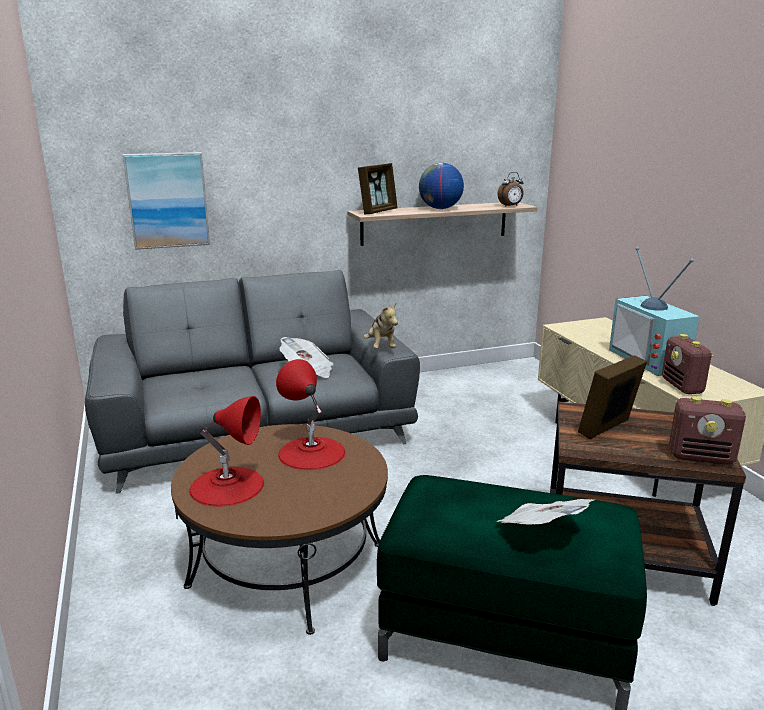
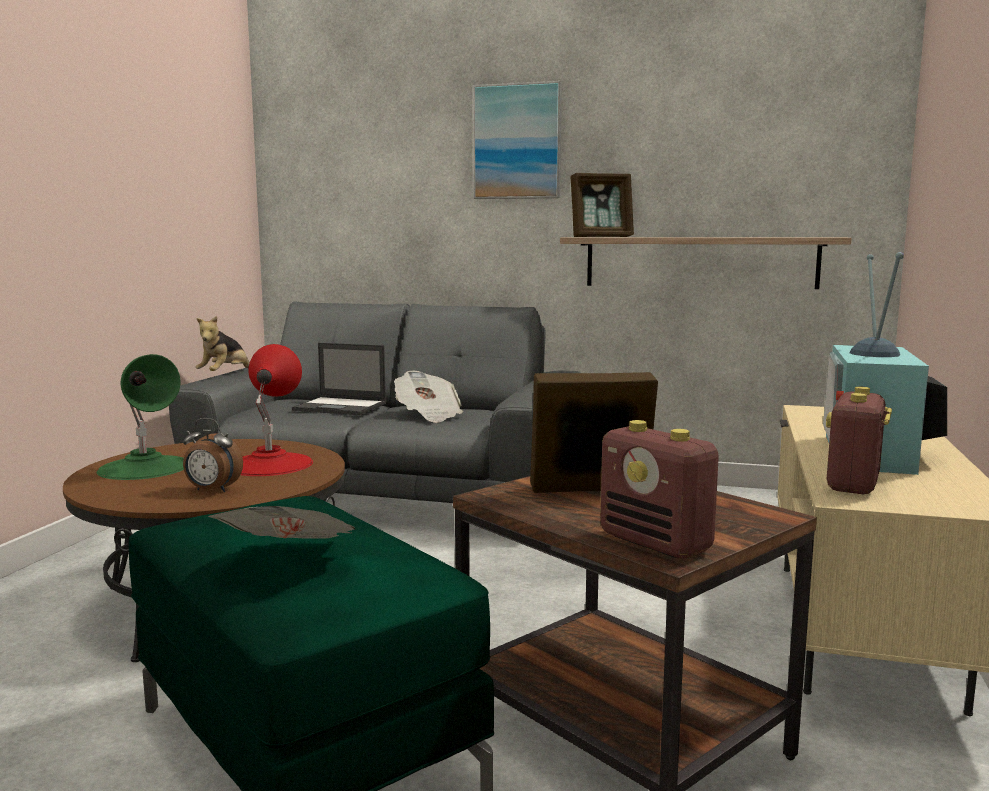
camera: 35 degrees right, 10 degrees down
(167, 200) = (363, 215): picture -> picture (517, 142)
(227, 377) = (341, 407): none -> laptop
(227, 486) = (144, 467): red table lamp -> green table lamp
(381, 347) = (515, 396): plush toy -> plush toy (224, 374)
(440, 208) = (693, 237): globe -> none
(510, 206) = (809, 237): alarm clock -> alarm clock (212, 490)

